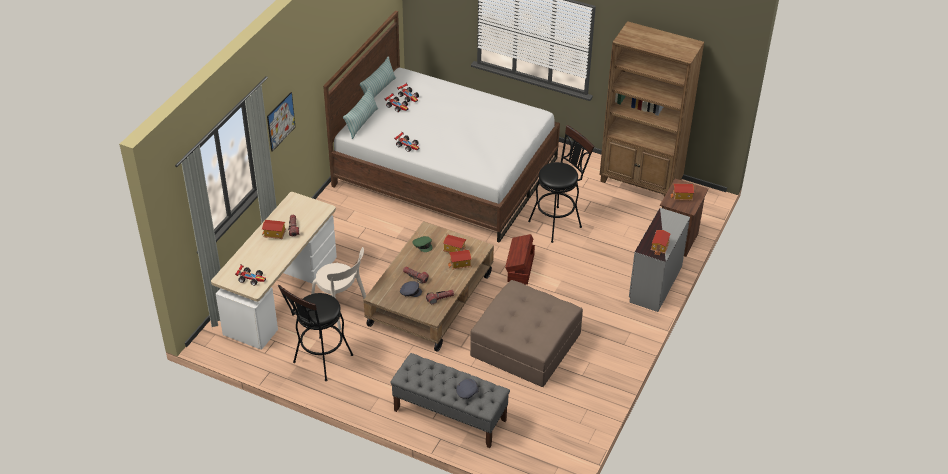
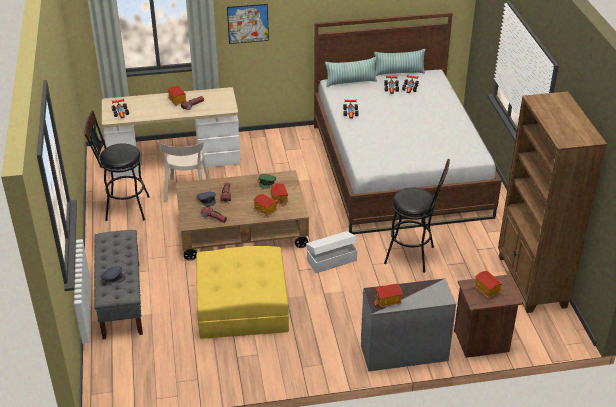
camera: 55 degrees right, 5 degrees down
(520, 268) = (331, 260): brown storage box -> white storage box
(525, 344) = (242, 305): brown ottoman -> yellow ottoman

